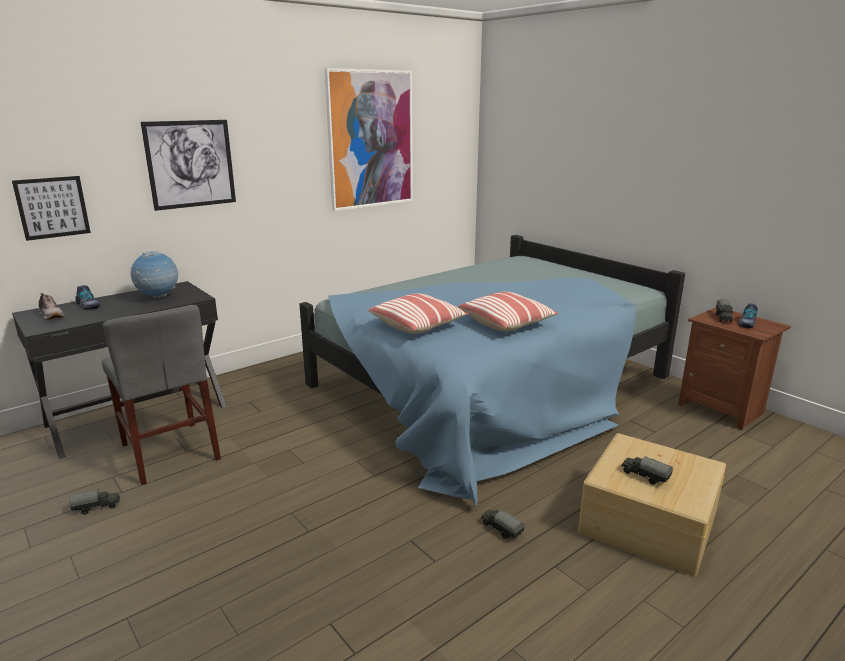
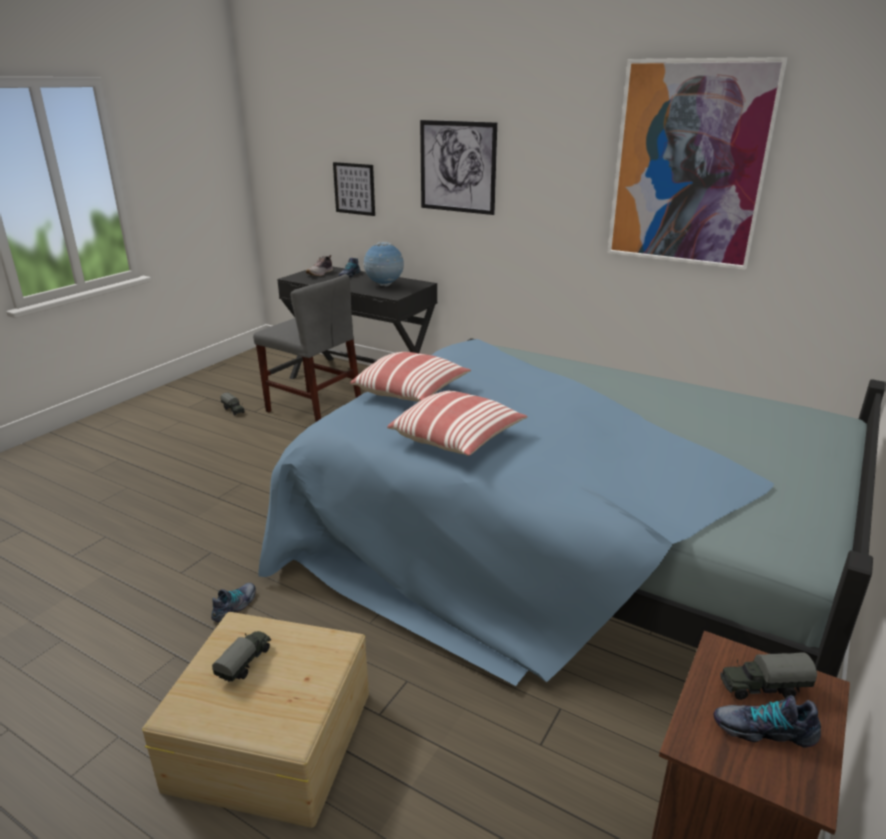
camera: 70 degrees right, 5 degrees up
(170, 451) = (314, 409): grey chair -> grey chair turned 90 degrees counterclockwise
(501, 529) = (235, 606): toy truck -> shoe

